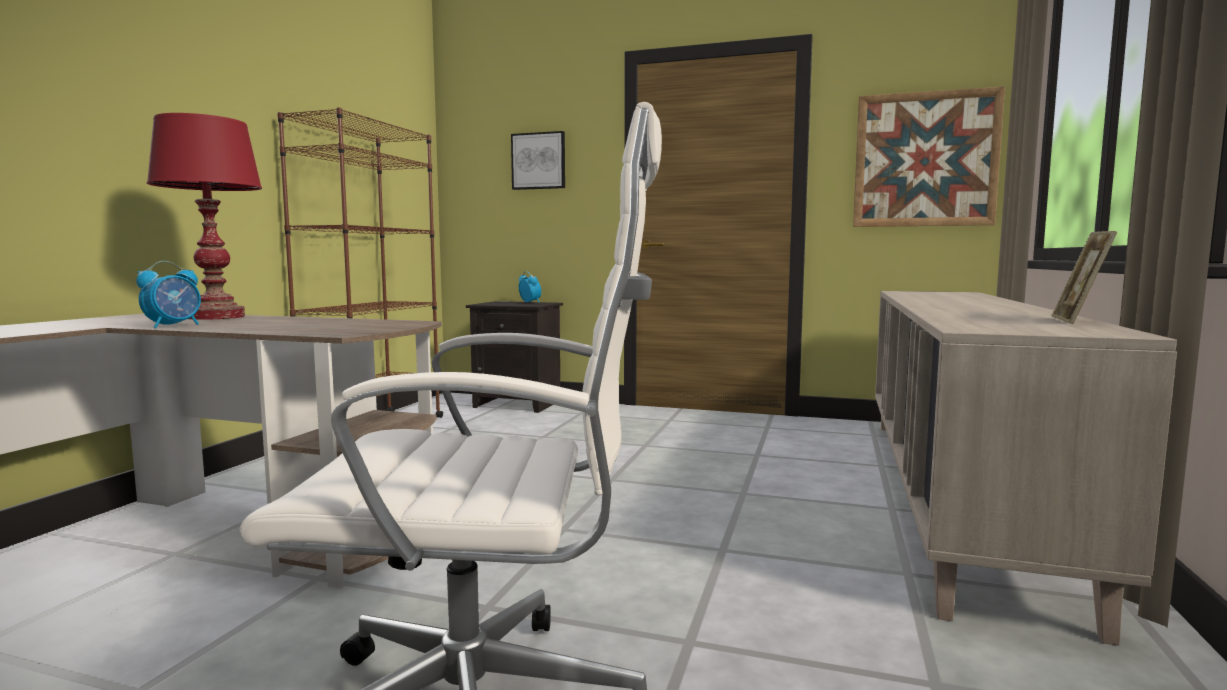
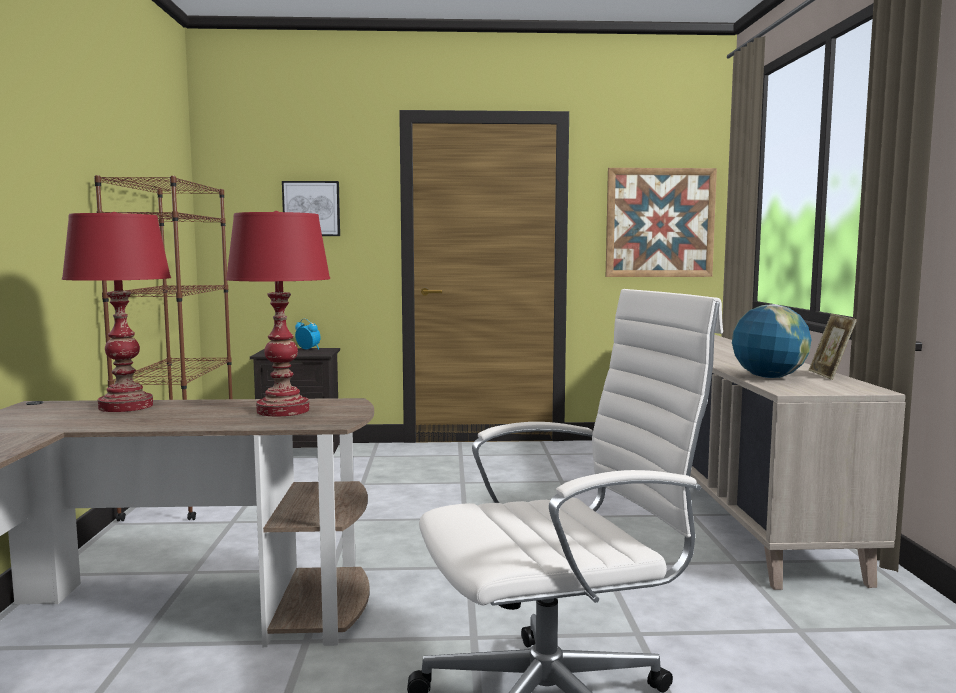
camera: 20 degrees left, 0 degrees up
(174, 326) = (132, 424): alarm clock -> none
(332, 324) = (283, 410): none -> red table lamp
(971, 319) = (768, 377): none -> globe

